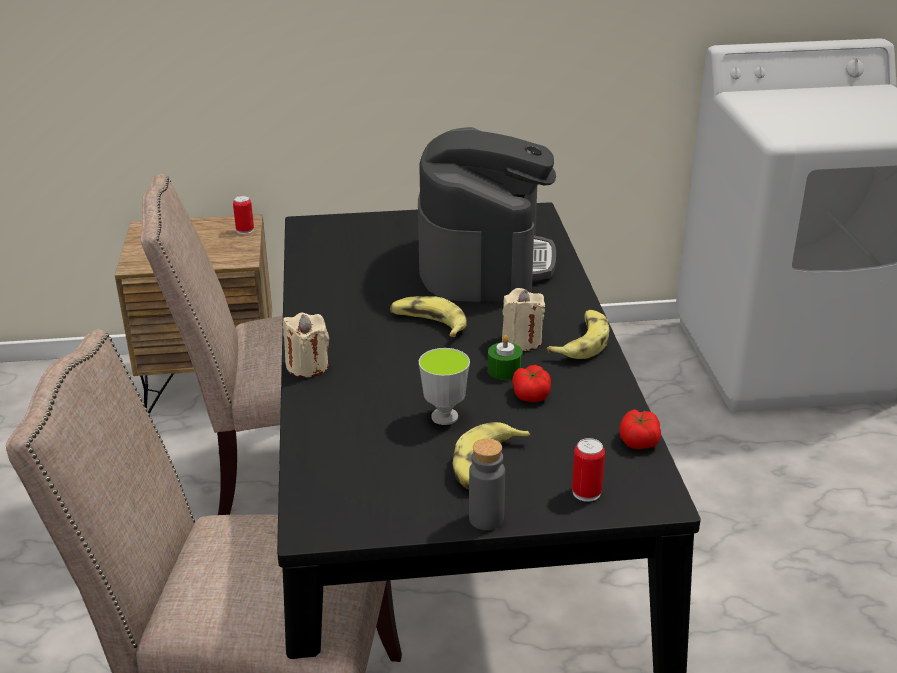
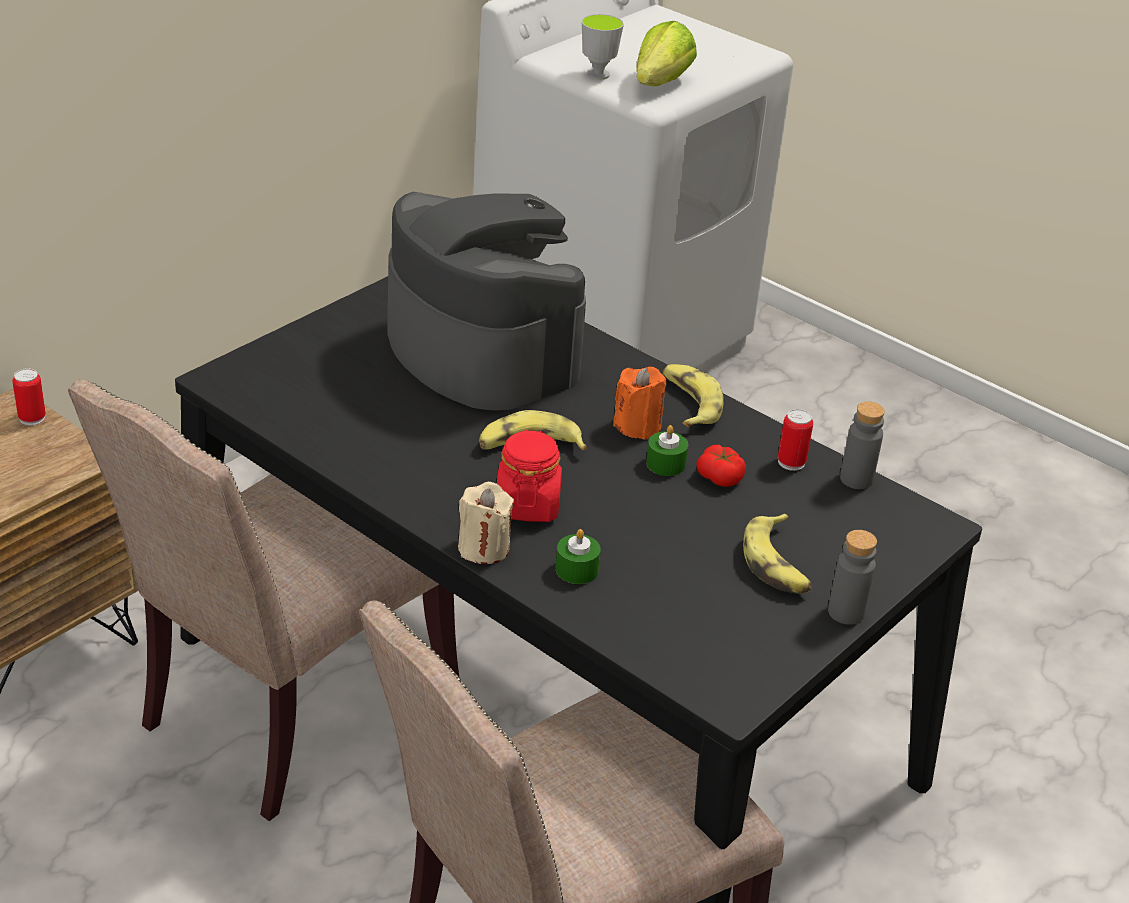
camera: 45 degrees left, 5 degrees up
(343, 403) = (577, 569): none -> green candle
(373, 355) = (527, 505): none -> red jar
(444, 417) = (682, 536): cup -> cup (598, 74)
(522, 341) = (638, 426): beige candle -> orange candle
(586, 492) = (882, 547): can -> can (791, 462)
(638, 440) = (856, 479): tomato -> grey bottle
(809, 127) = (660, 83): none -> lettuce

